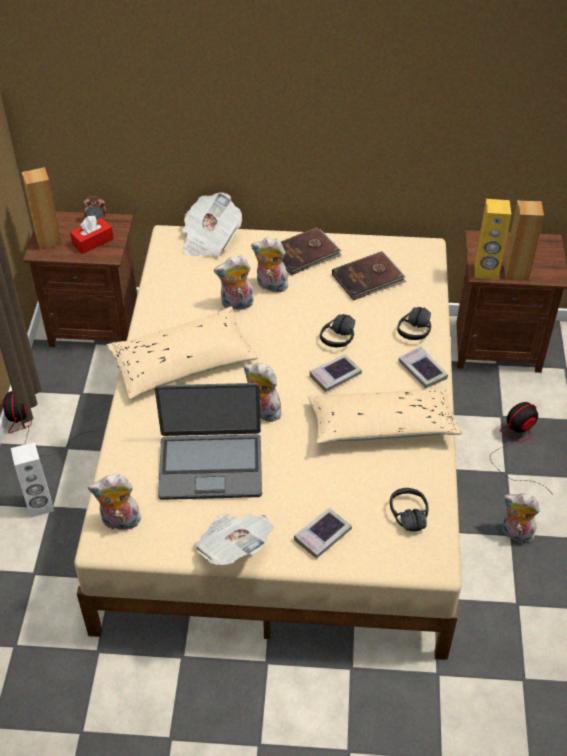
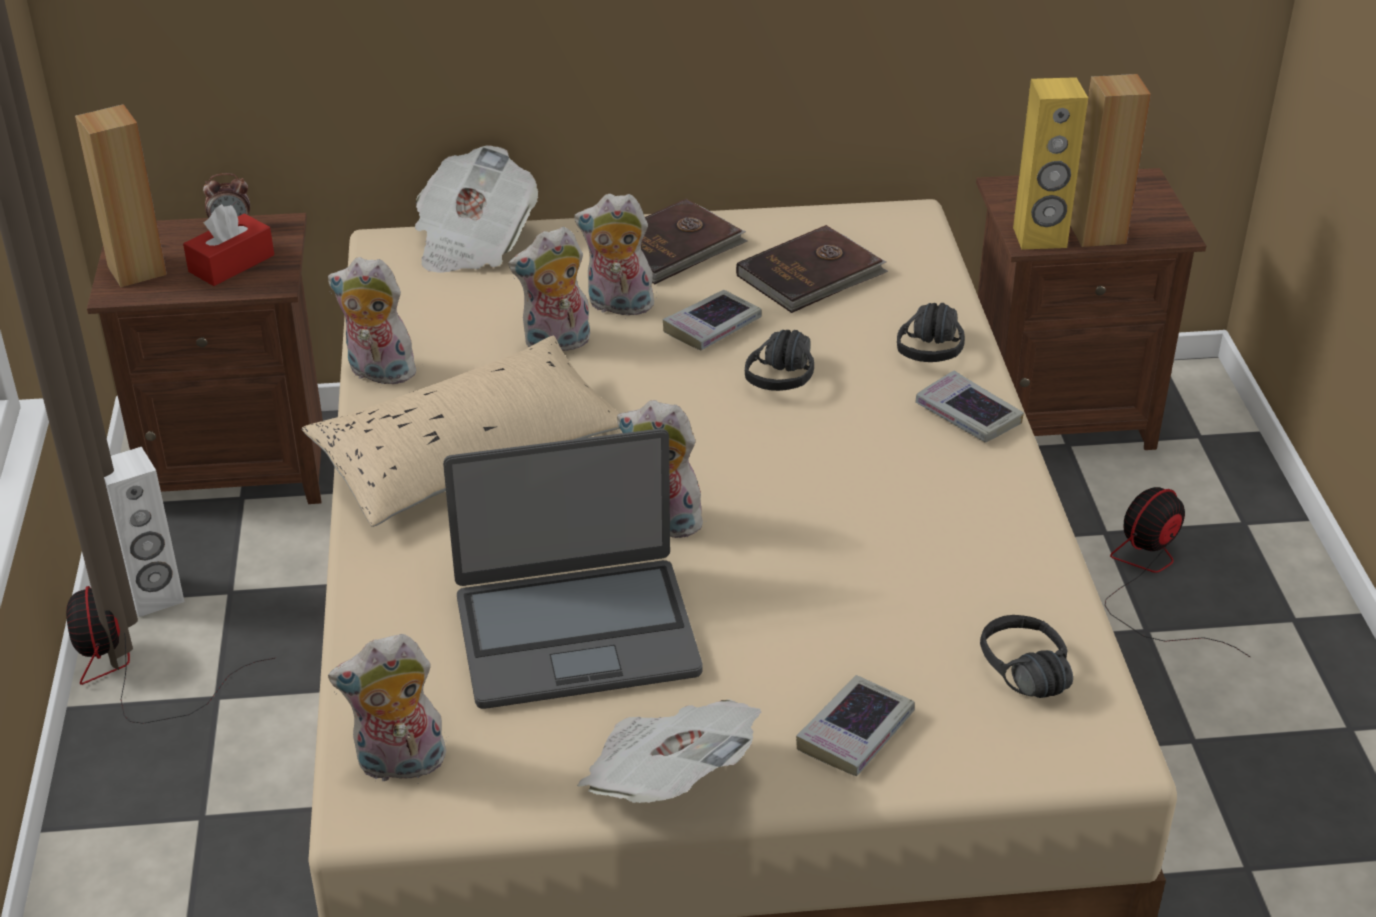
camera: 10 degrees left, 10 degrees down
(40, 506) = (176, 818): white speaker -> white speaker (155, 597)
(335, 376) = (794, 443): book -> book (712, 327)
(382, 426) = (917, 518): beige pillow -> none
(515, 534) = (1200, 738): plush toy -> plush toy (378, 373)

